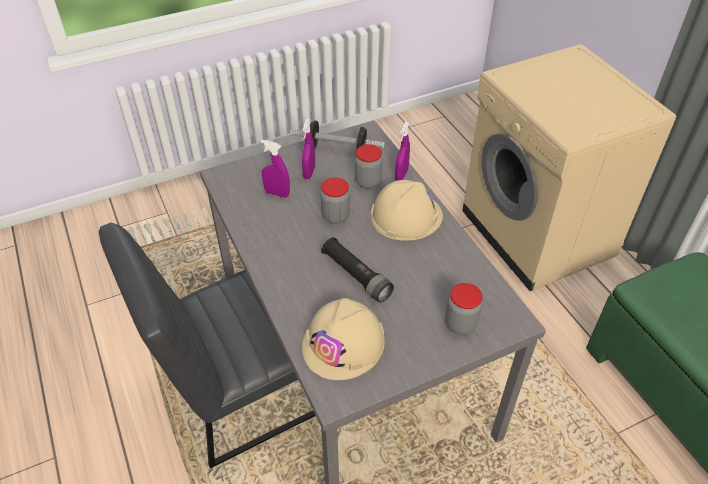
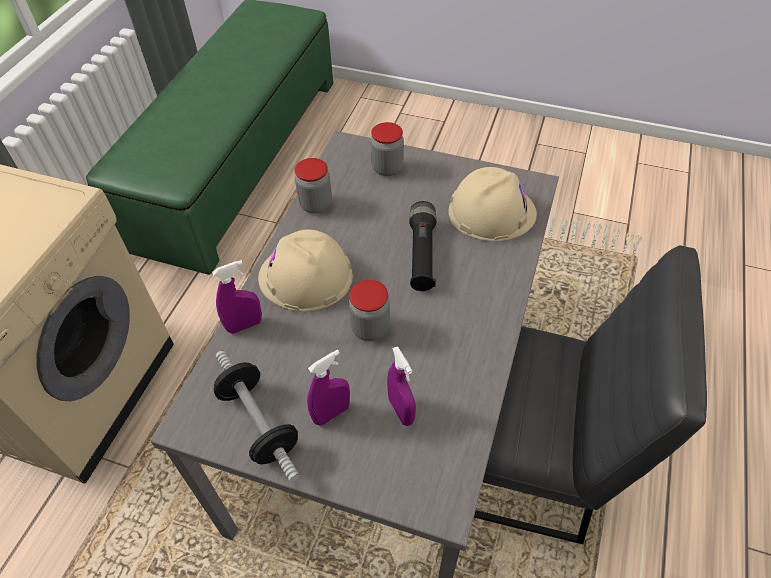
camera: 135 degrees left, 5 degrees up
(368, 182) = (287, 345): jar -> jar (316, 204)

